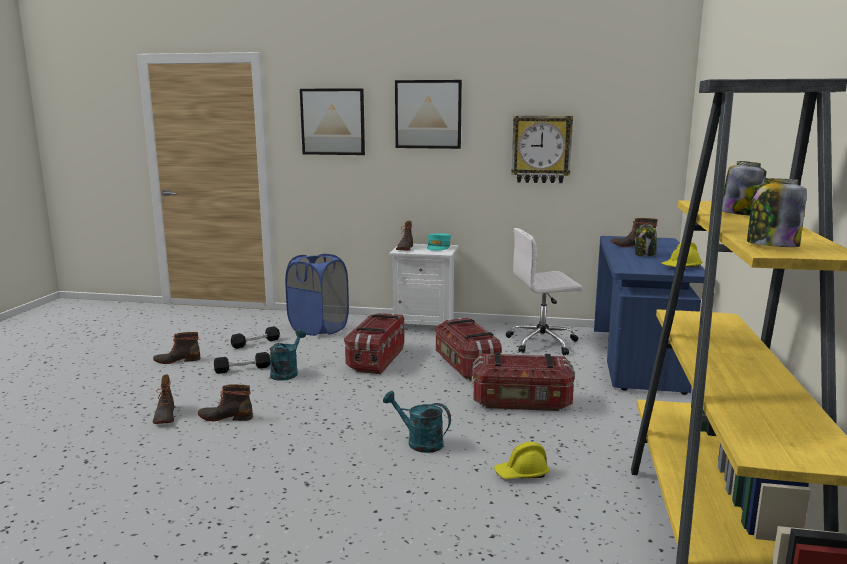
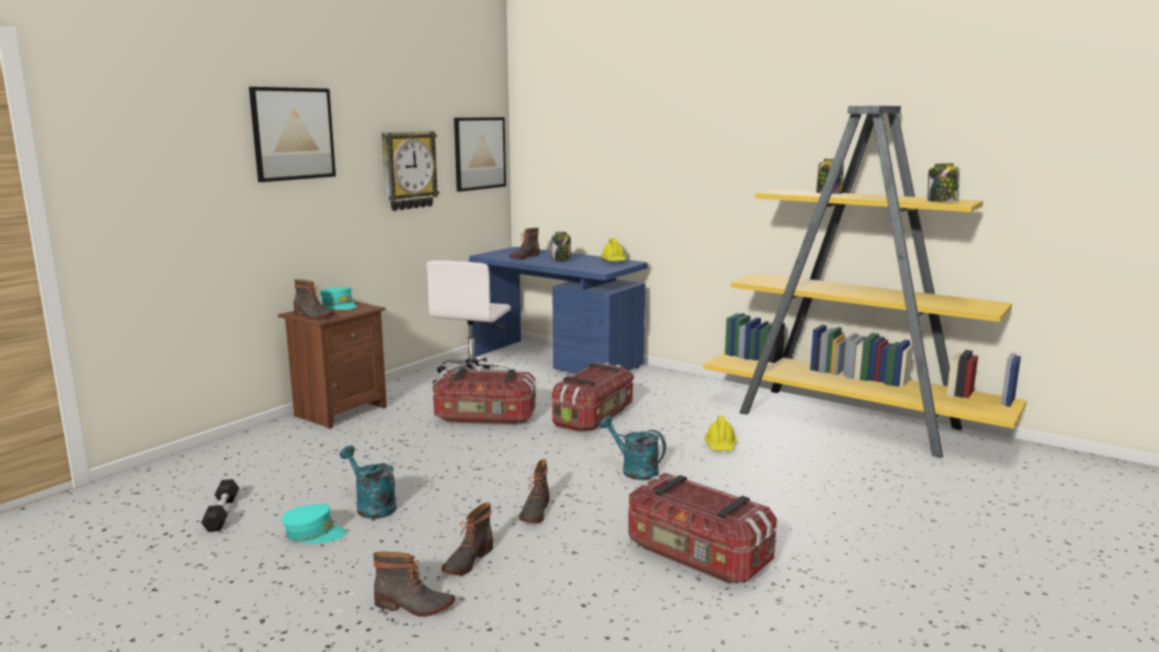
camera: 65 degrees left, 0 degrees up
(177, 360) = (192, 582): boot -> boot (534, 511)
(242, 369) = (314, 534): black dumbbell -> turquoise cap
(319, 328) = (239, 465): blue laundry basket -> none
(333, 122) = (163, 149): picture -> picture (479, 153)
(376, 359) = (404, 452): storage box -> storage box (696, 556)
(419, 442) = (634, 470): turquoise watering can -> turquoise watering can turned 75 degrees clockwise
(424, 326) = (339, 411): white nightstand -> brown nightstand

